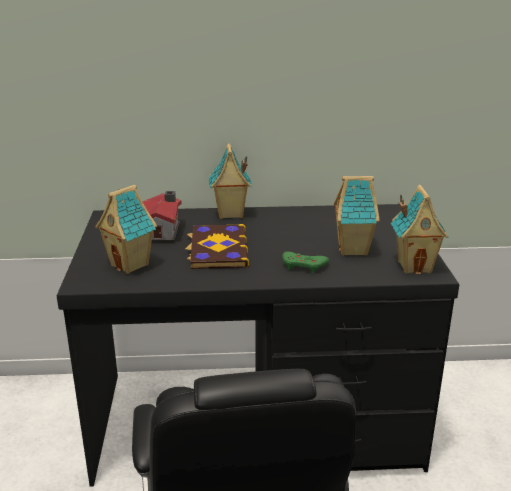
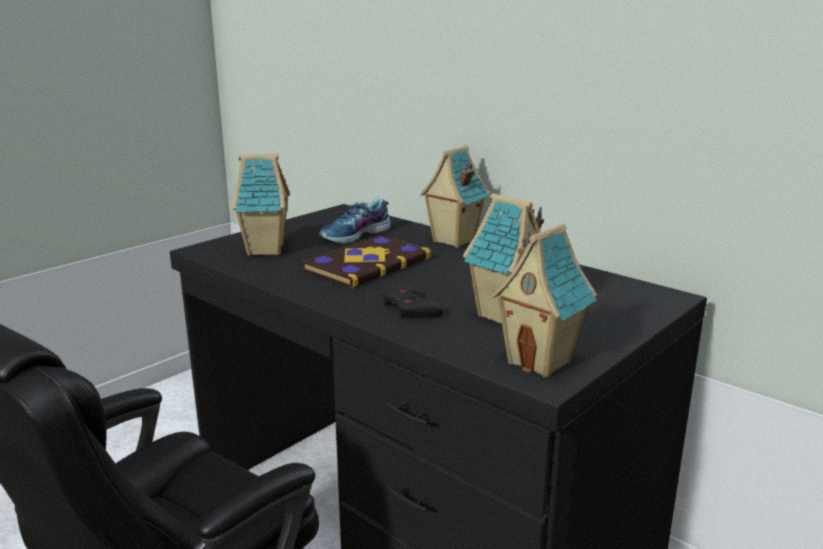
camera: 45 degrees right, 5 degrees down
(163, 232) = (356, 235): toy house -> shoe
(304, 266) = (410, 308): green game controller -> black game controller

